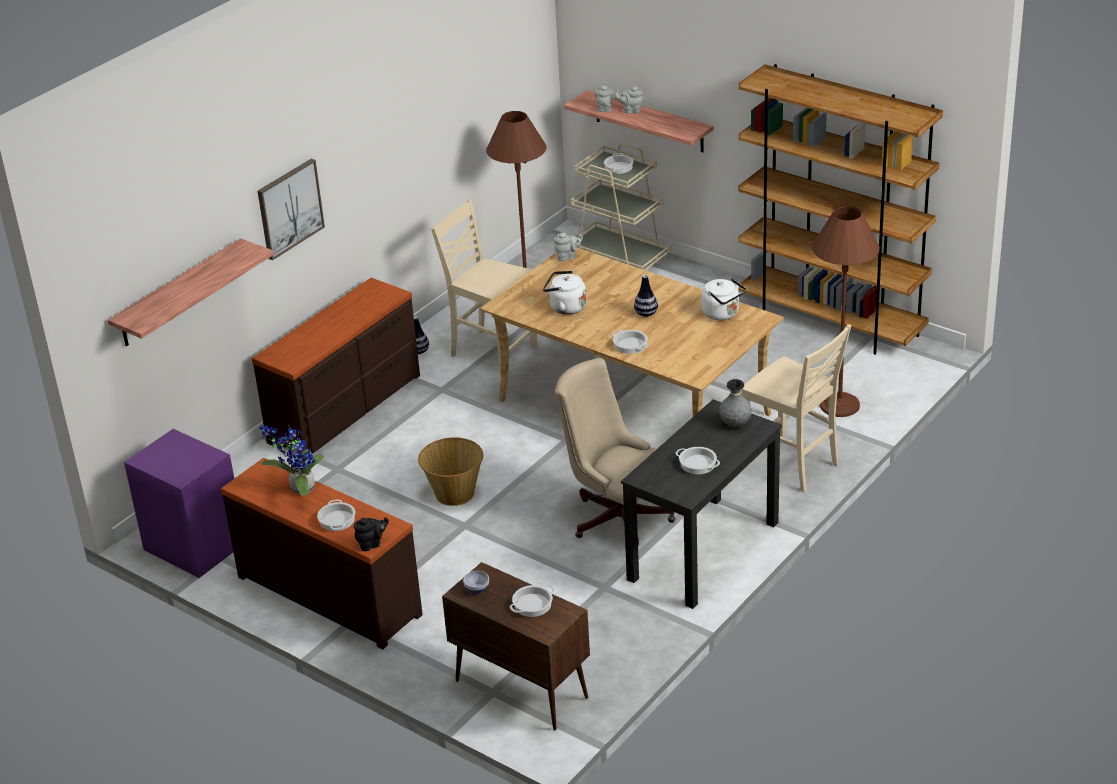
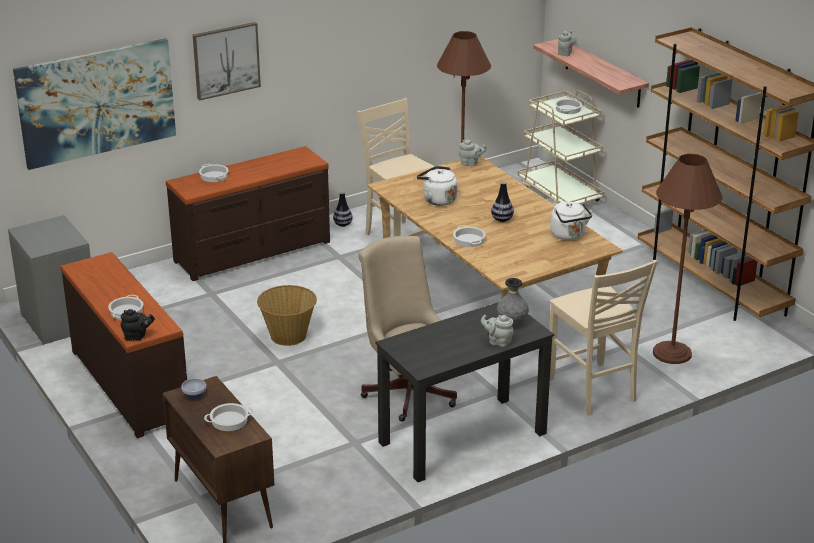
camera: 20 degrees right, 5 degrees down
(179, 294) = (97, 102): shelf -> picture
(195, 546) = (60, 320): purple nightstand -> grey nightstand
(299, 489) = (118, 281): potted plant -> none
(631, 110) = (586, 59): grey teapot -> grey teapot (498, 342)
(698, 464) = (453, 346): cooking pot -> cooking pot (214, 176)

